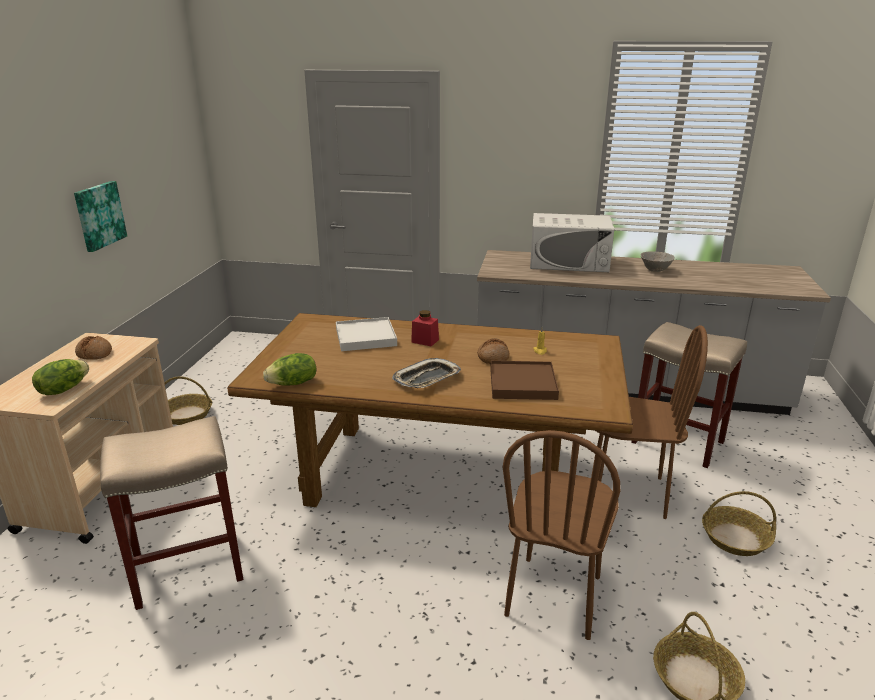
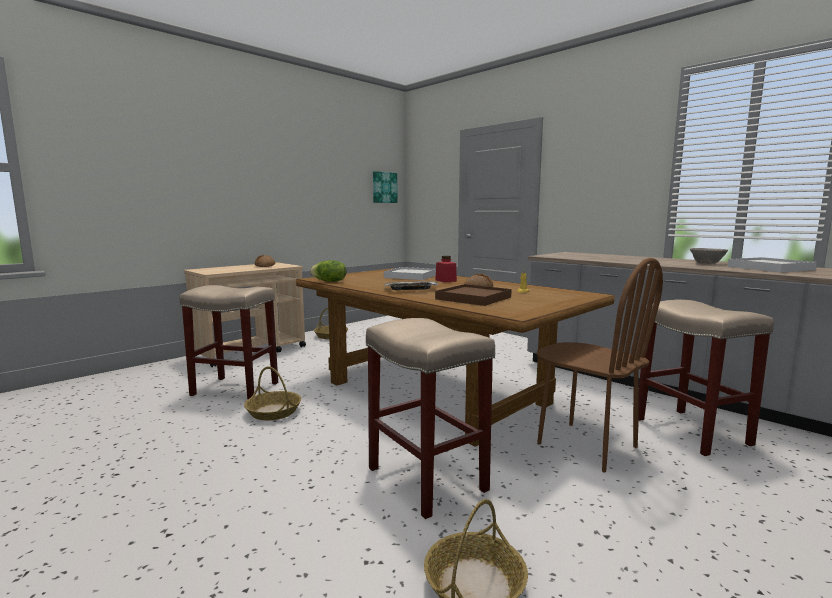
camera: 35 degrees right, 15 degrees down
(63, 389) = (227, 270): lettuce -> none
(99, 215) = (307, 201): picture -> picture (384, 187)
(554, 596) = (425, 478): brown chair -> beige stool
(568, 262) = (623, 257): white microwave -> none
(710, 274) = (770, 268): none -> white tray
(735, 538) = (672, 511): basket -> basket (274, 412)

